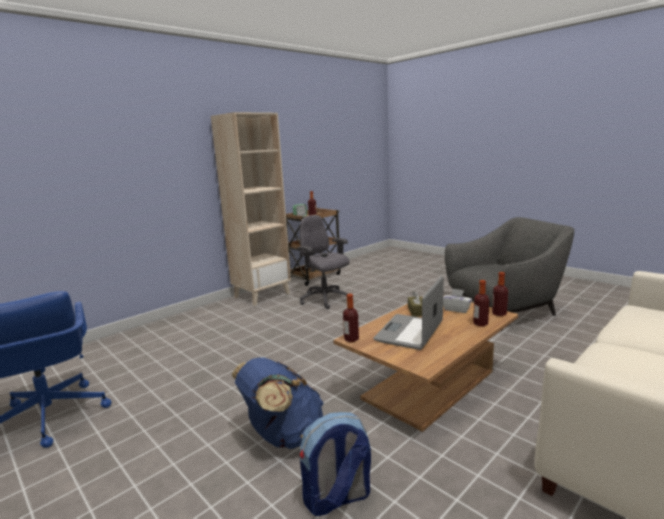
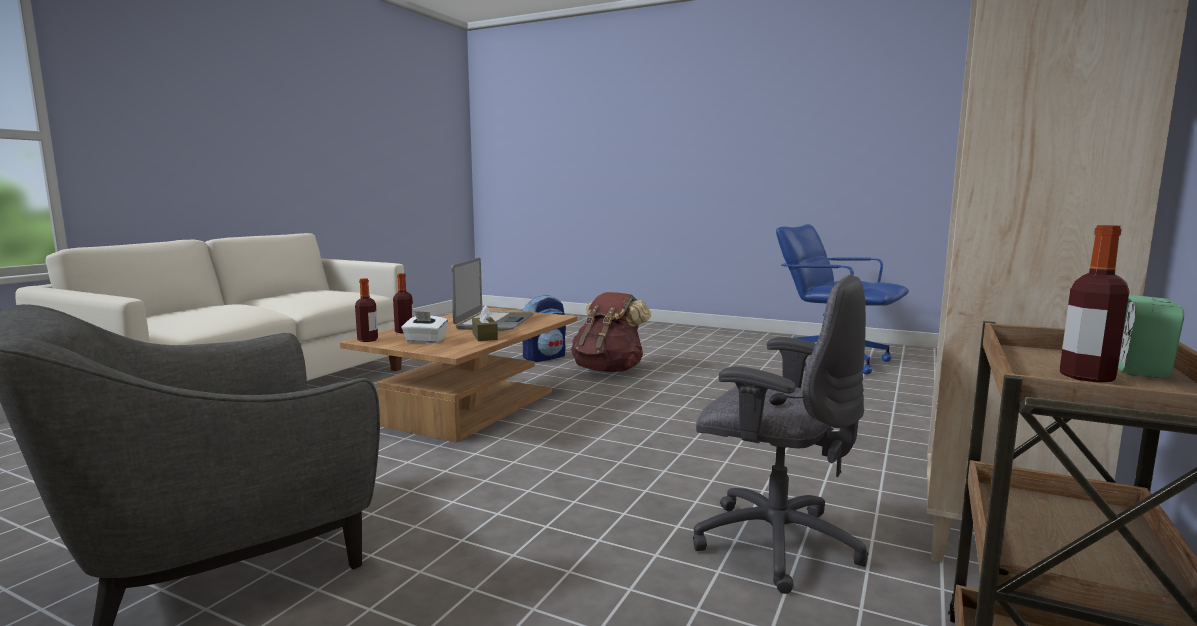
camera: 160 degrees right, 5 degrees down
(282, 436) = (608, 370): blue backpack -> brown backpack
(351, 339) = (557, 316): bottle -> none

